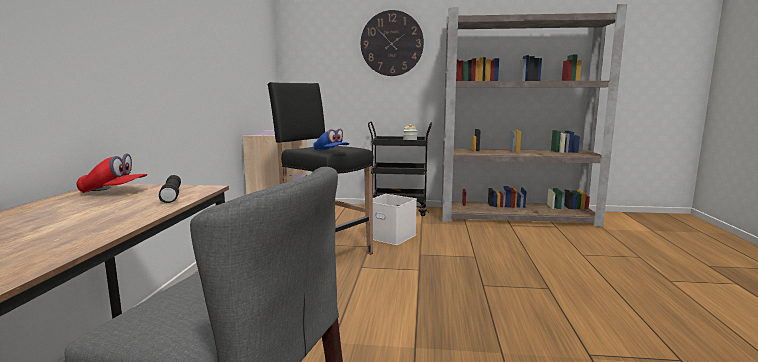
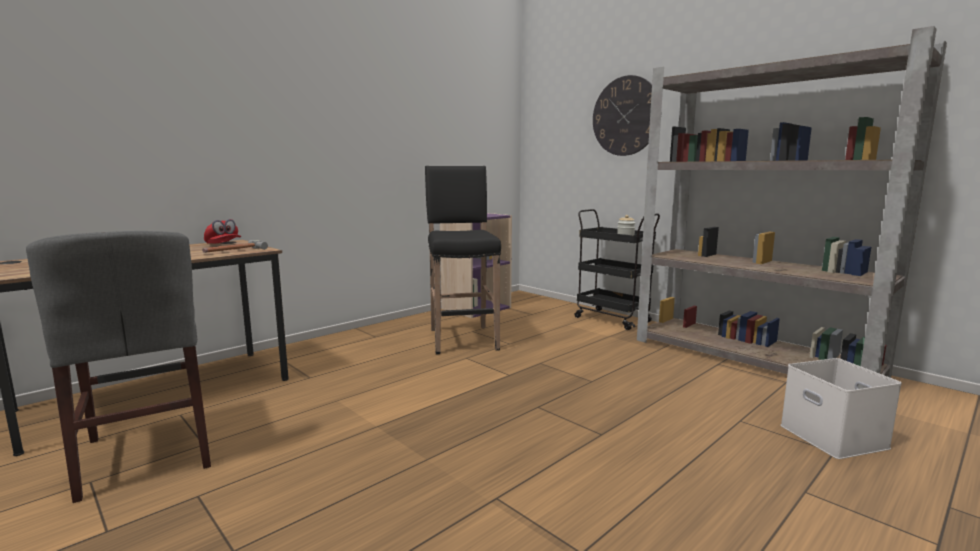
camera: 40 degrees right, 0 degrees up
(172, 195) = (233, 251): black flashlight -> hammer
(331, 152) = (448, 235): blue cap -> none
(389, 236) = (547, 340): white storage box -> white storage box (830, 436)

